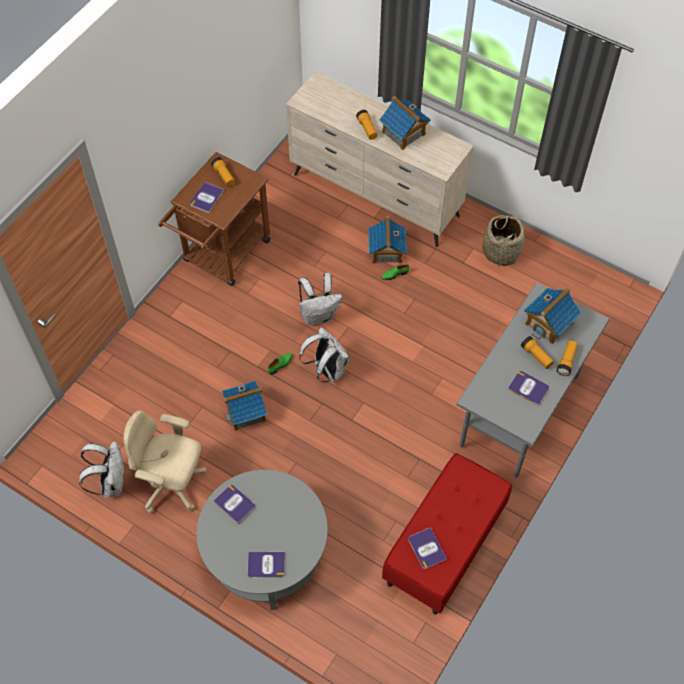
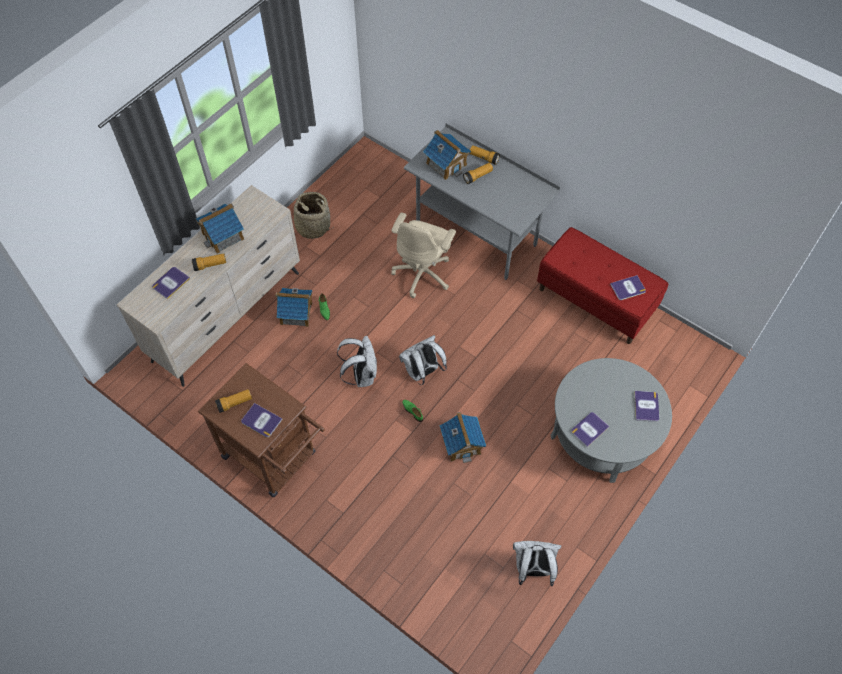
camera: 85 degrees left, 0 degrees up
(172, 484) = (535, 512): beige office chair -> beige office chair (423, 273)
(528, 388) = (508, 185): book -> book (170, 283)

